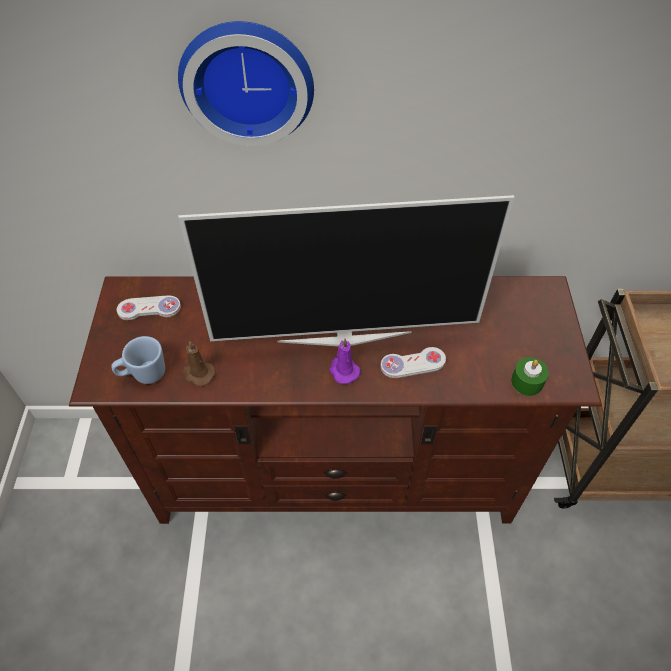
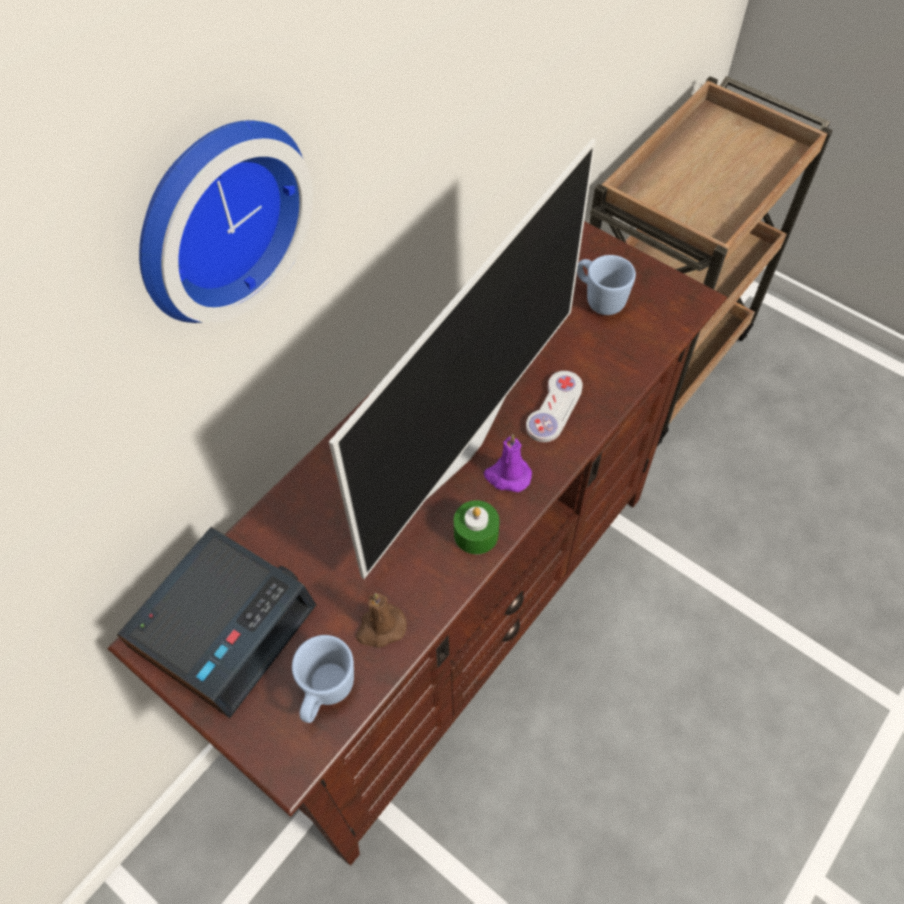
camera: 50 degrees left, 5 degrees up
(149, 309) = (223, 624): white game controller -> alarm clock
(517, 337) = (599, 299): none -> blue mug
(527, 382) = (657, 331): green candle -> green candle (476, 534)

